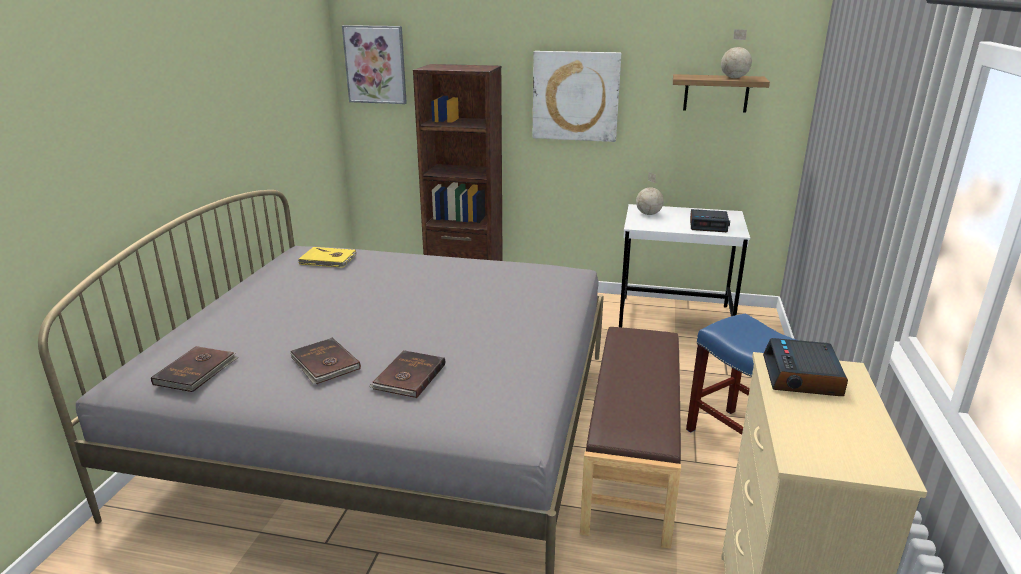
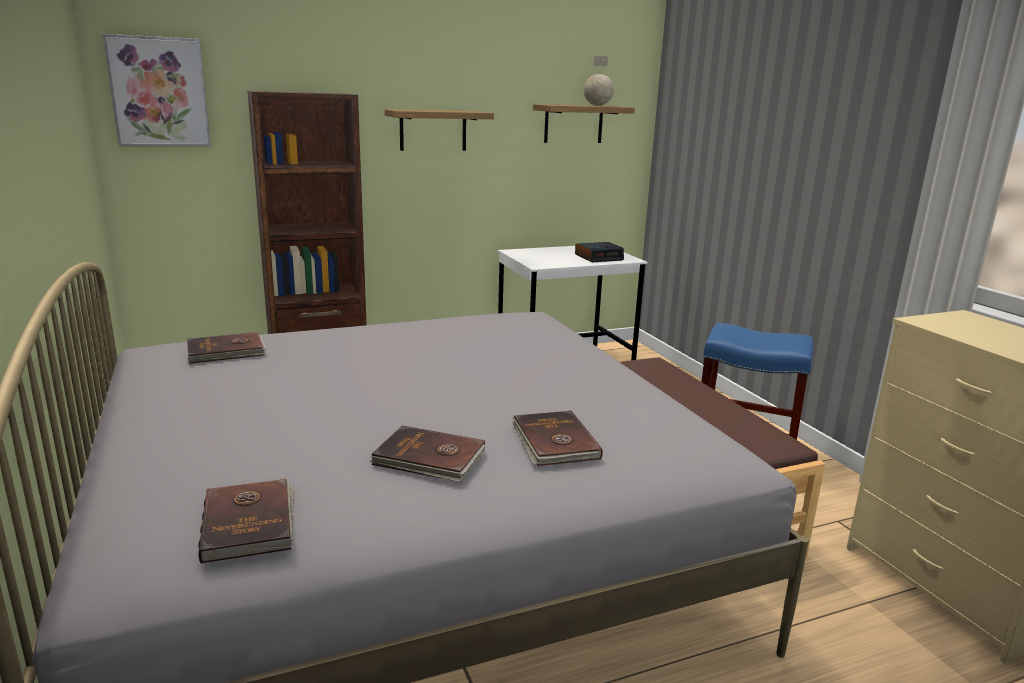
camera: 35 degrees left, 5 degrees down
(328, 260) = (226, 351): yellow book -> brown book
(575, 96) = (433, 130): picture -> shelf
(648, 214) = (531, 255): globe -> none
(802, 376) = (958, 326): alarm clock -> none

